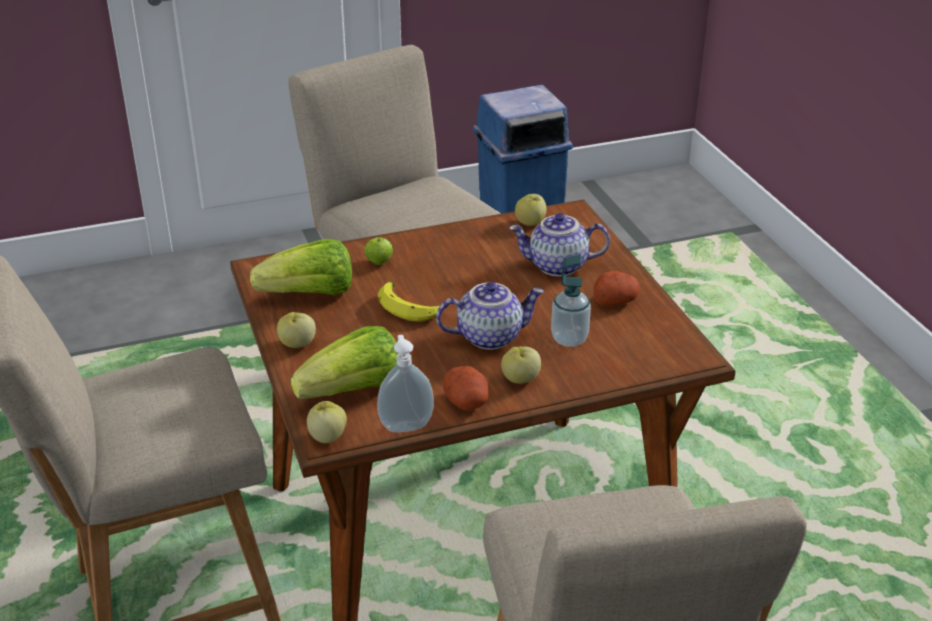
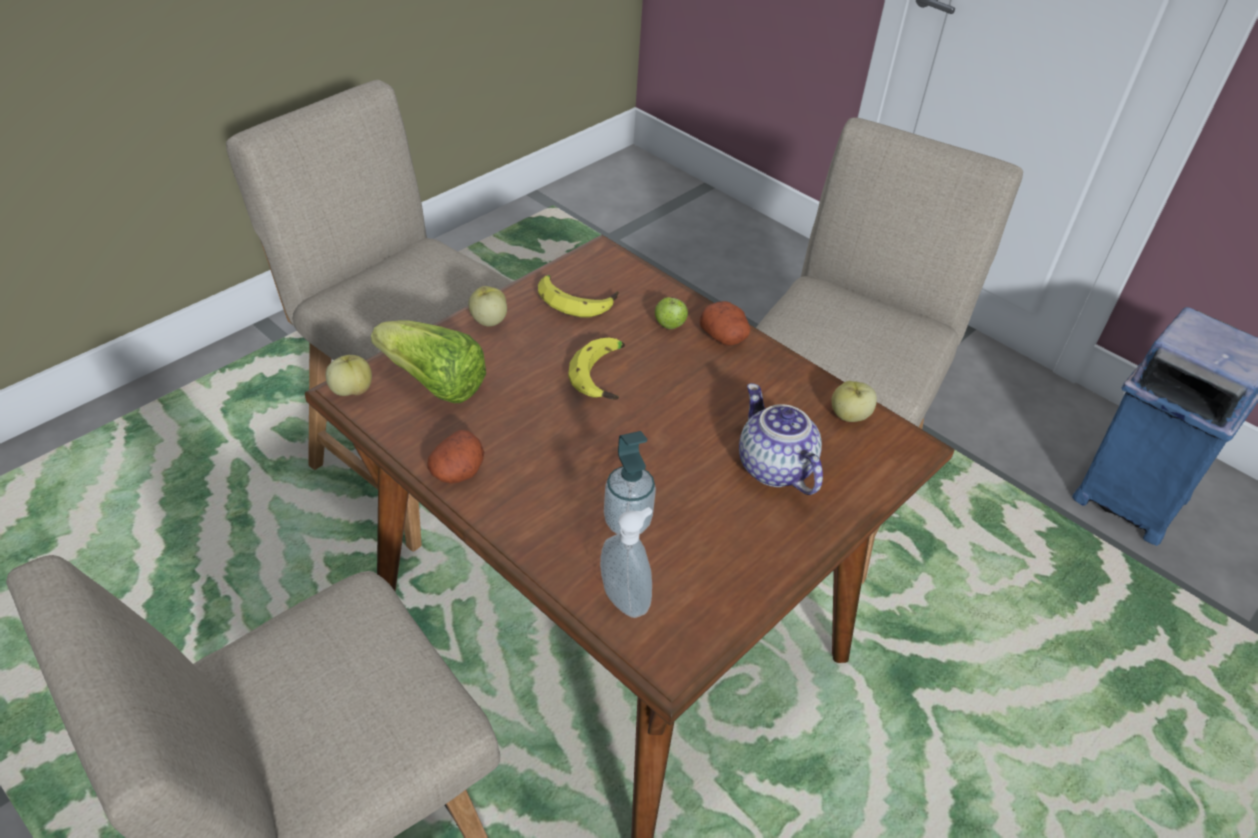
camera: 60 degrees right, 10 degrees up
(310, 295) = (576, 300): lettuce -> banana
(405, 425) = (395, 438): soap dispenser -> soap dispenser (626, 599)
(490, 336) = (589, 452): teapot -> none
(520, 379) = (522, 502): apple -> none
(615, 300) = (739, 543): potato -> potato (724, 337)

